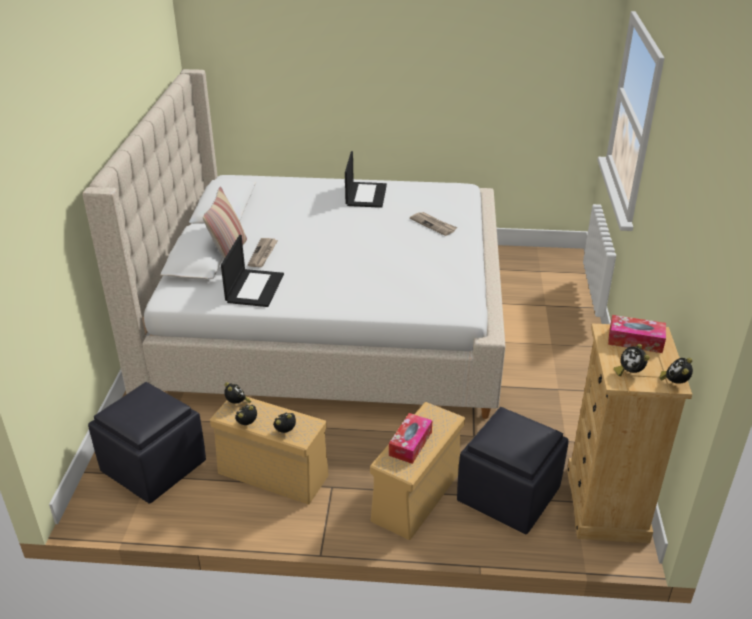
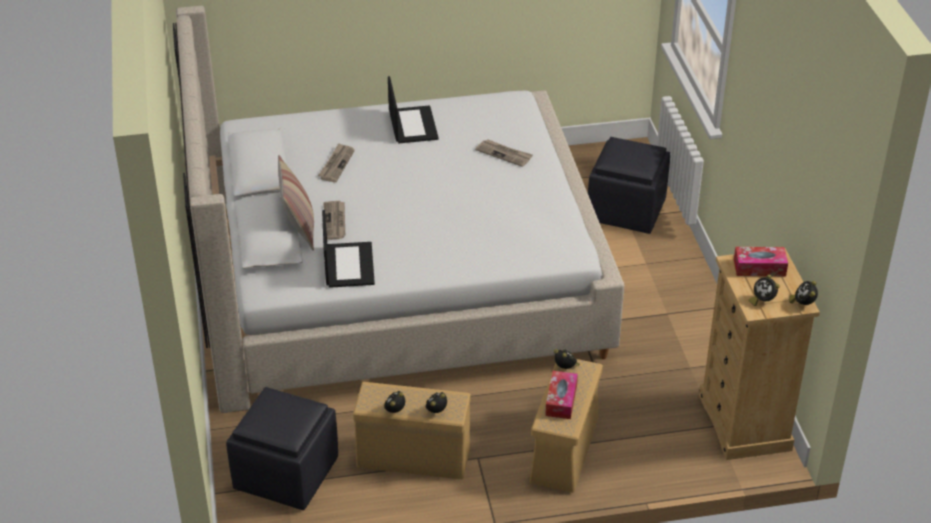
camera: 15 degrees left, 5 degrees up
(237, 404) = (373, 392): alarm clock -> alarm clock (566, 369)
(288, 213) = (336, 164): none -> newspaper
(509, 495) = (652, 431): black ottoman -> black ottoman (627, 210)

